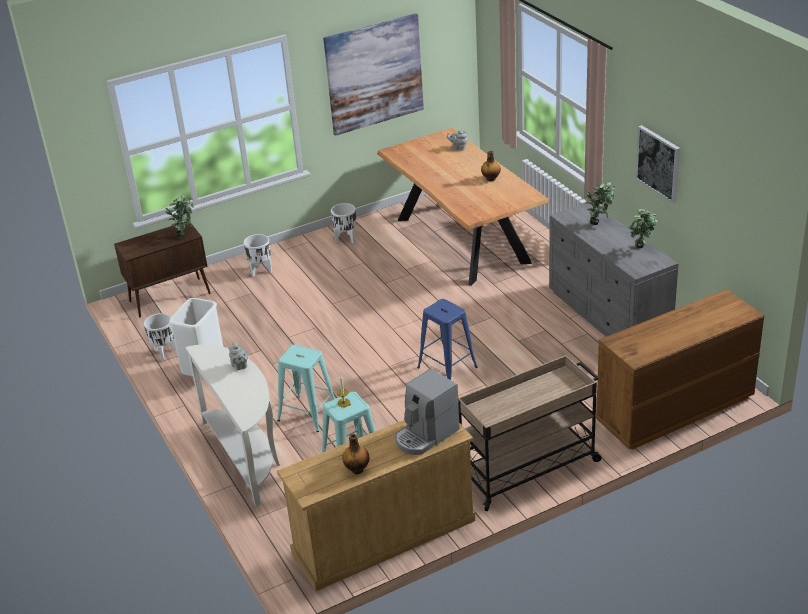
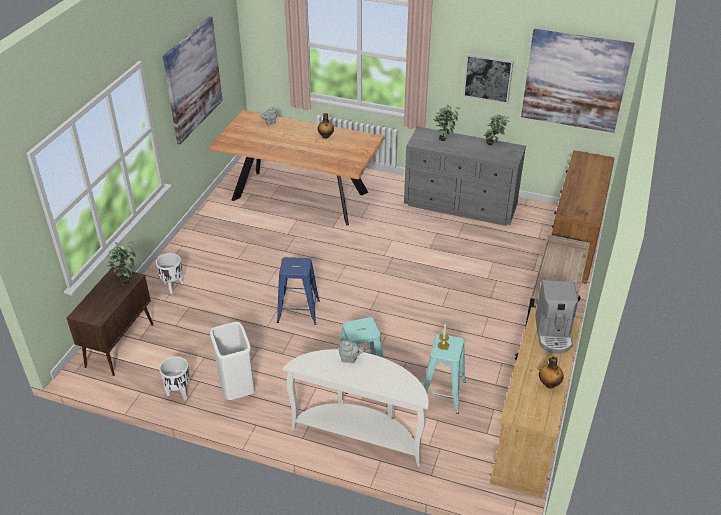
camera: 45 degrees left, 5 degrees up
(346, 239) = (211, 231): white planter -> none
(447, 367) = (410, 289): blue stool -> blue stool (298, 311)
(733, 195) = (575, 80): none -> picture

